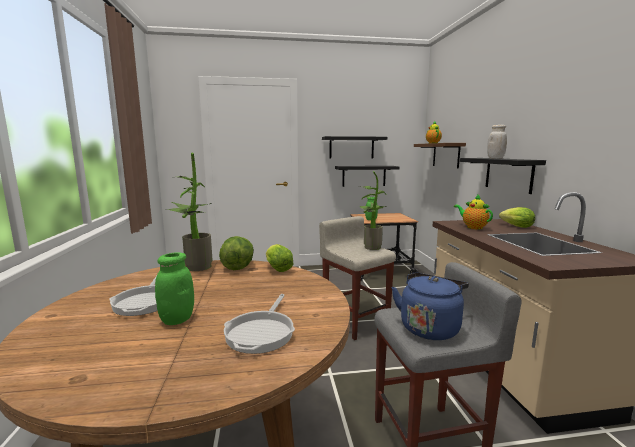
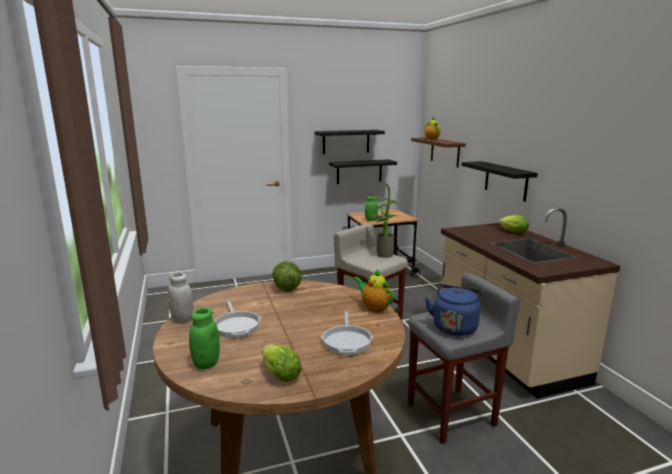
camera: 10 degrees left, 5 degrees up
(177, 319) = (276, 337): green jar -> green jar (206, 363)
(194, 267) = (248, 290): potted plant -> none
(277, 268) = (322, 287): lettuce -> lettuce (279, 374)
(473, 227) = (477, 235): teapot -> teapot (374, 307)
(495, 158) = (494, 166): white jar -> white jar (182, 319)

